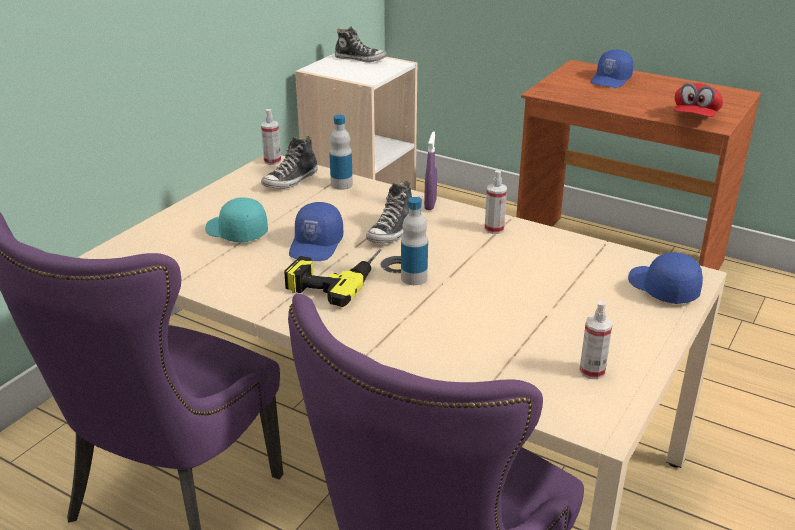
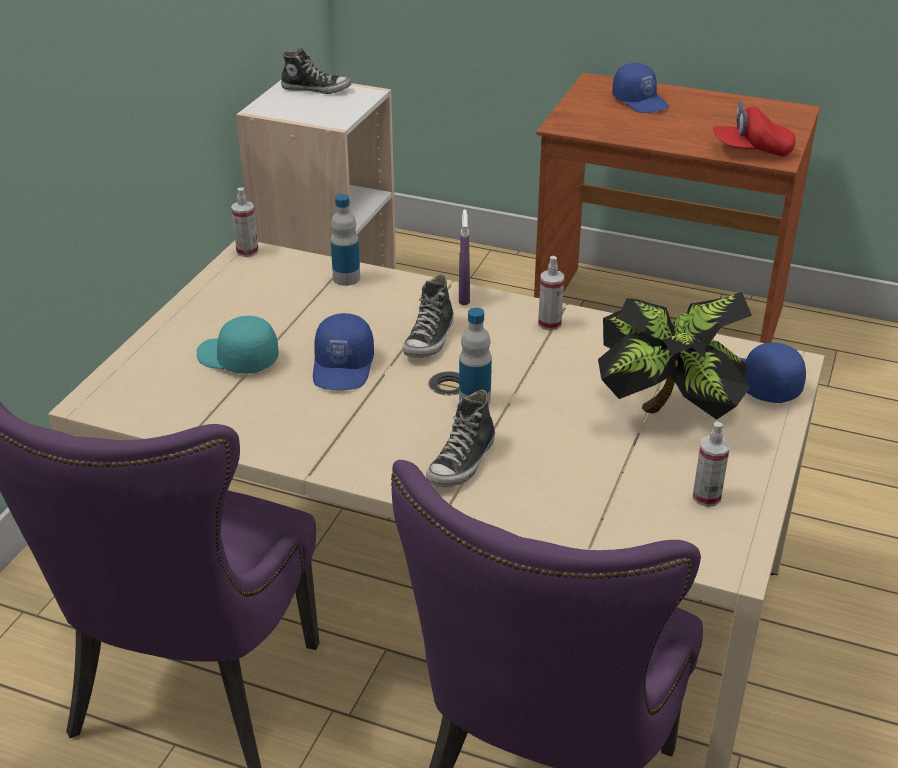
camera: 10 degrees left, 5 degrees up
(291, 180) = (281, 278): shoe -> shoe (462, 463)
(335, 277) = (380, 409): power drill -> none
(576, 304) = (669, 414): none -> potted plant
(611, 80) = (640, 101): blue cap -> blue cap turned 60 degrees counterclockwise
(694, 118) = (751, 151): red cap -> red cap turned 75 degrees clockwise

